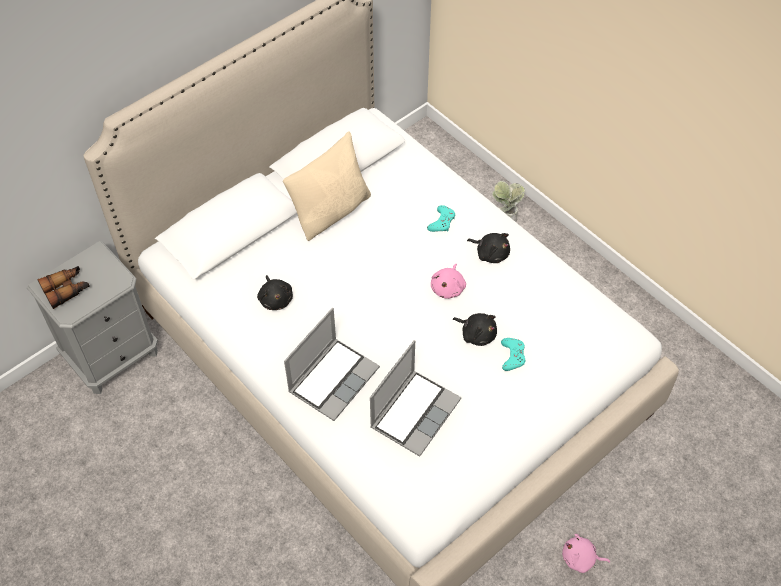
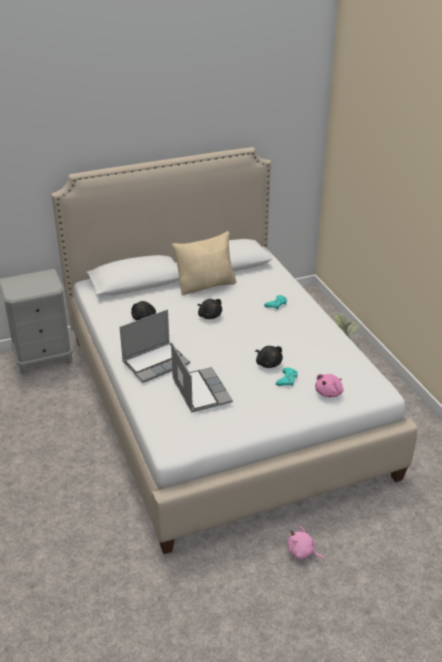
camera: 20 degrees right, 20 degrees down
(66, 290) = (20, 285): binoculars -> none
(415, 412) = (200, 391): laptop -> laptop turned 75 degrees counterclockwise
(448, 288) = (261, 336): pink plush toy -> pink plush toy (329, 393)
(490, 253) = (301, 326): black plush toy -> black plush toy (209, 315)

